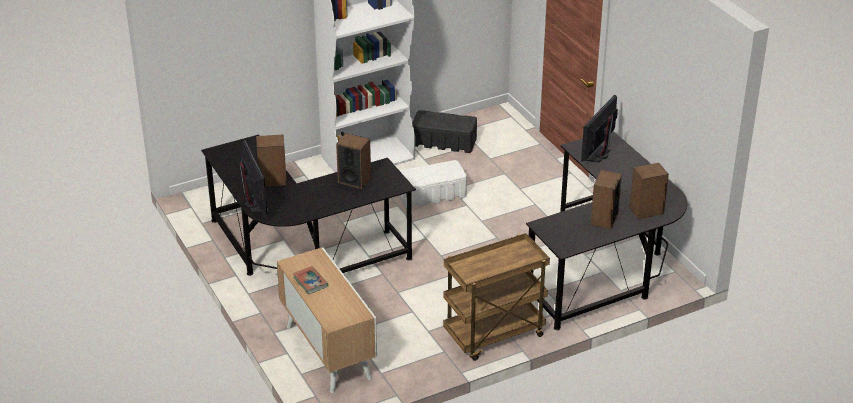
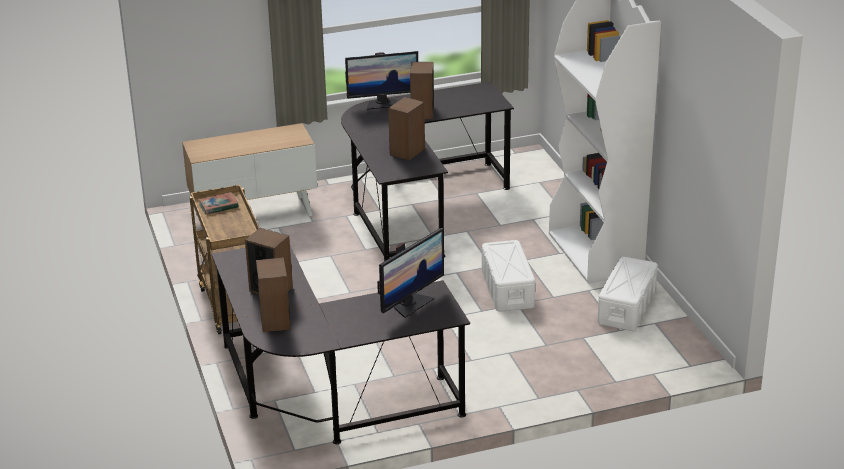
camera: 100 degrees right, 5 degrees down
(310, 282) = (260, 136): book -> book (218, 206)
(443, 142) = (627, 307): black storage box -> white storage box
(598, 155) = (411, 304): monitor -> monitor turned 90 degrees clockwise

